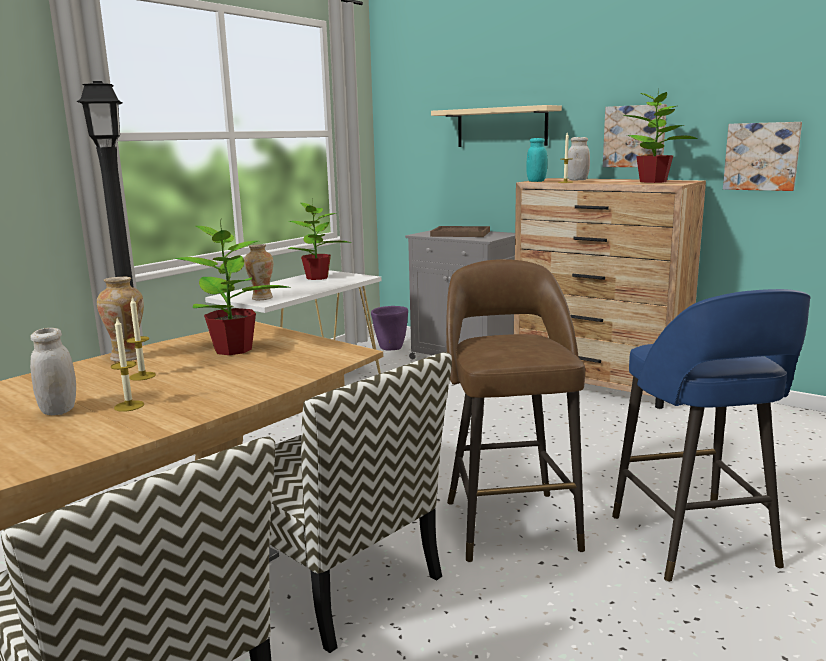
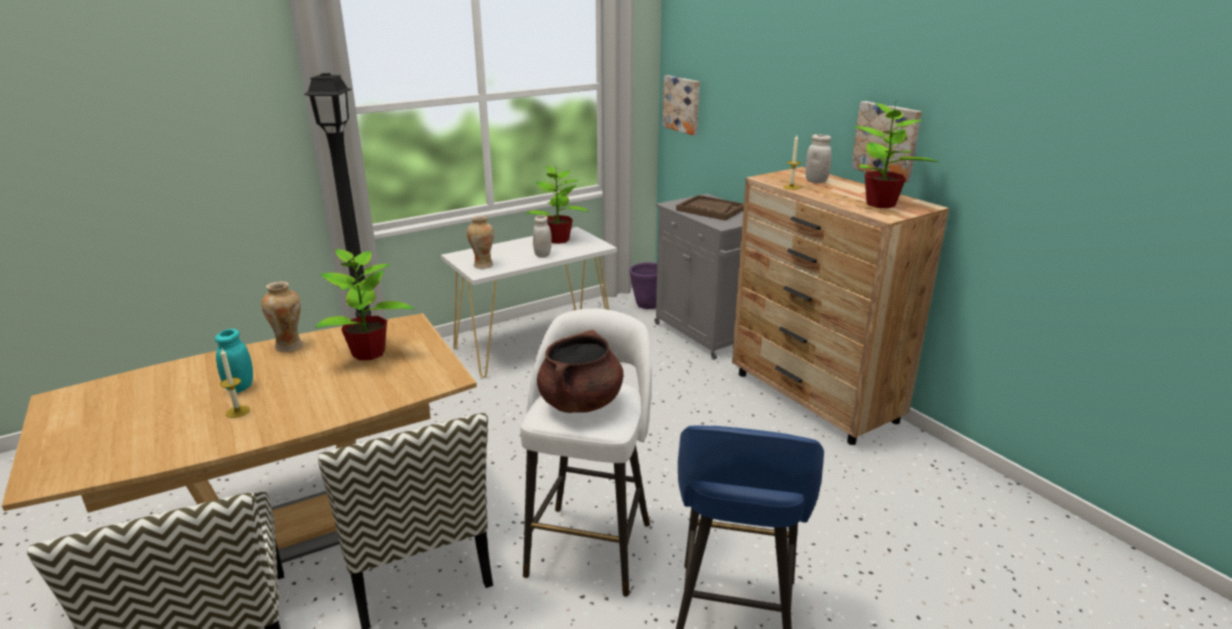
camera: 20 degrees right, 10 degrees up
(59, 410) = (193, 404): white jar -> white jar (542, 255)
(142, 376) = (277, 374): candle -> none
(501, 127) = (766, 100): beige shelf -> none
(510, 522) = (591, 546): brown stool -> white stool
(511, 346) = (580, 403): none -> brown cooking pot
(536, 181) = (768, 178): turquoise jar -> turquoise jar (240, 387)
(761, 156) = (1010, 195): picture -> picture (682, 104)

